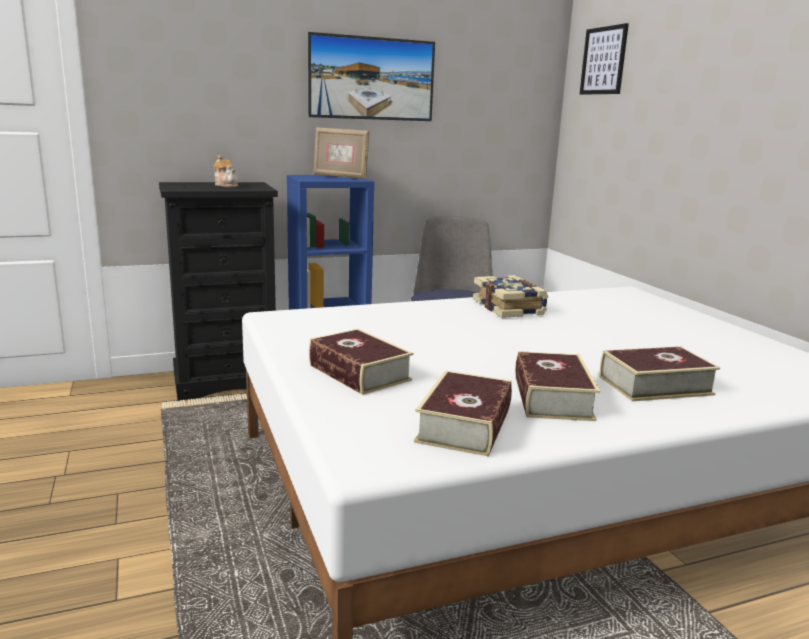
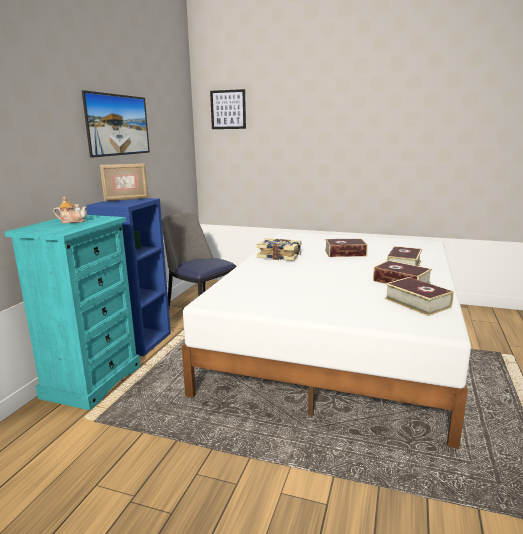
camera: 50 degrees left, 0 degrees up
(226, 380) = (92, 381): black dresser -> turquoise dresser
(359, 372) = (332, 305): book -> book (345, 253)

